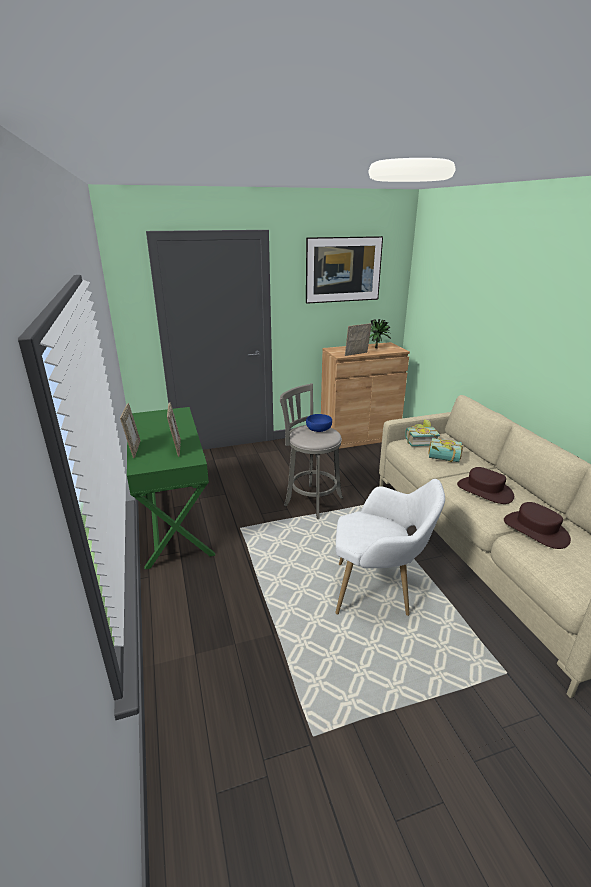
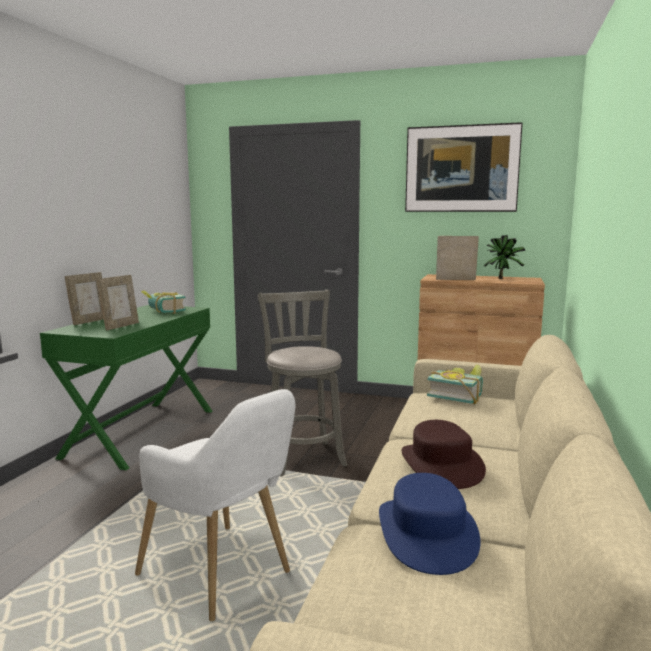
camera: 35 degrees right, 15 degrees down
(319, 429) = (315, 350): blue bowl -> none
(443, 459) = (451, 419): book -> book (163, 312)
(536, 530) = (427, 533): brown hat -> blue hat

